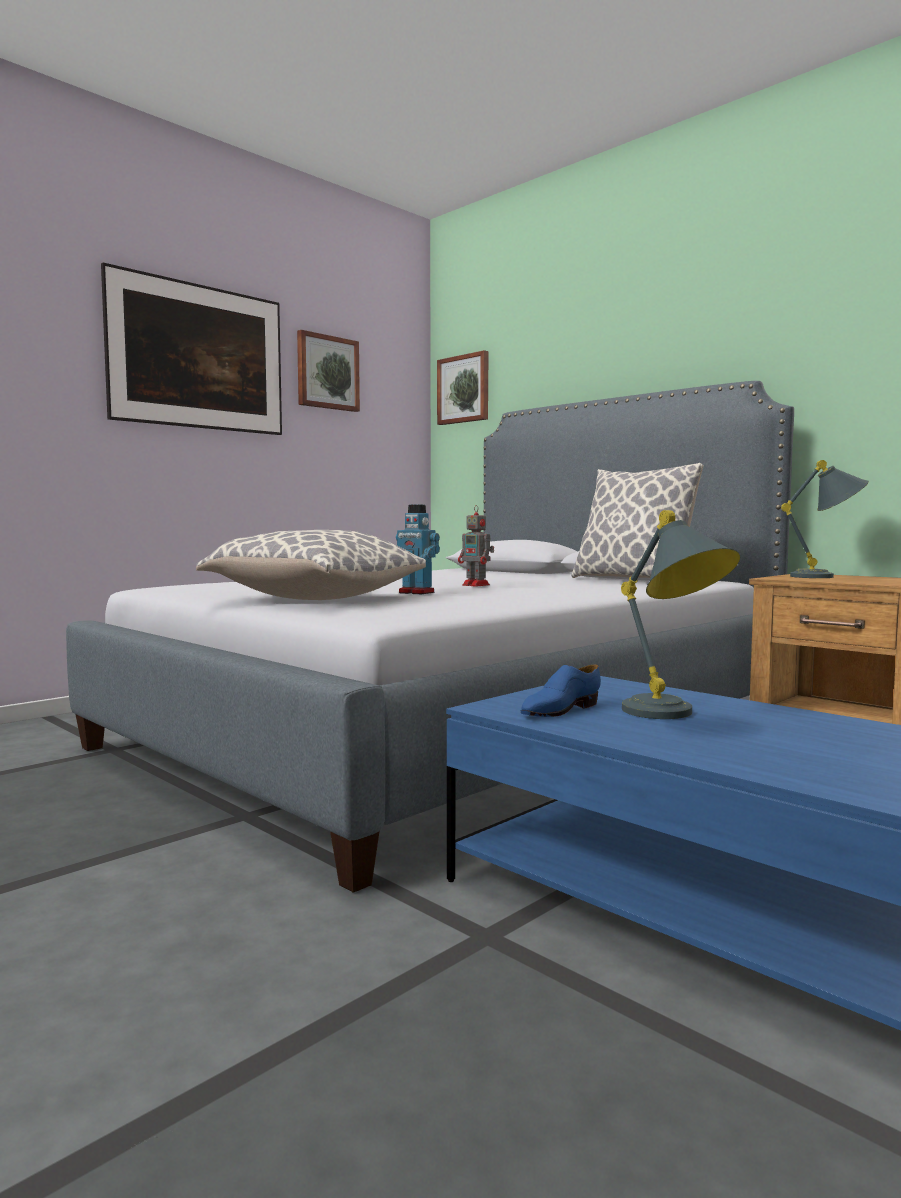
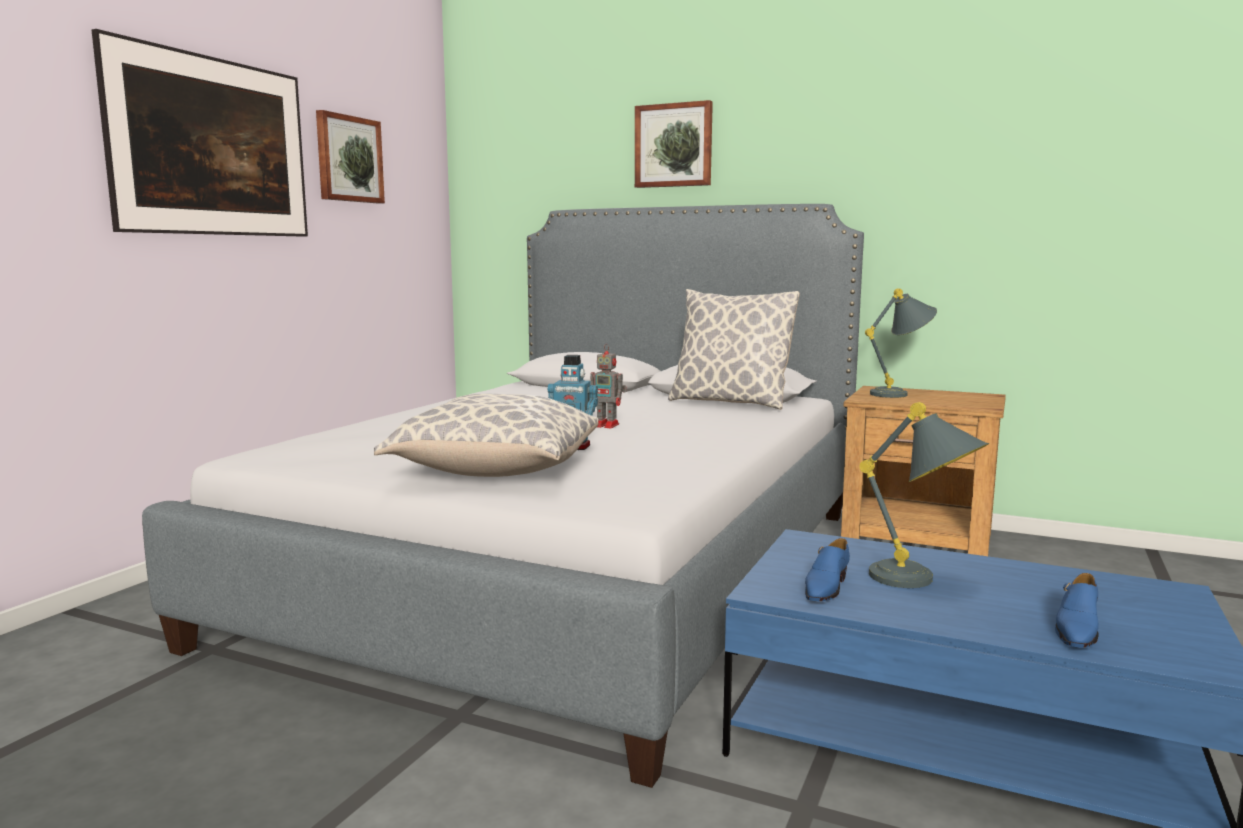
camera: 20 degrees left, 5 degrees up
(464, 389) = (493, 177): picture -> picture (674, 145)
(805, 763) = (1076, 629): none -> blue shoe

